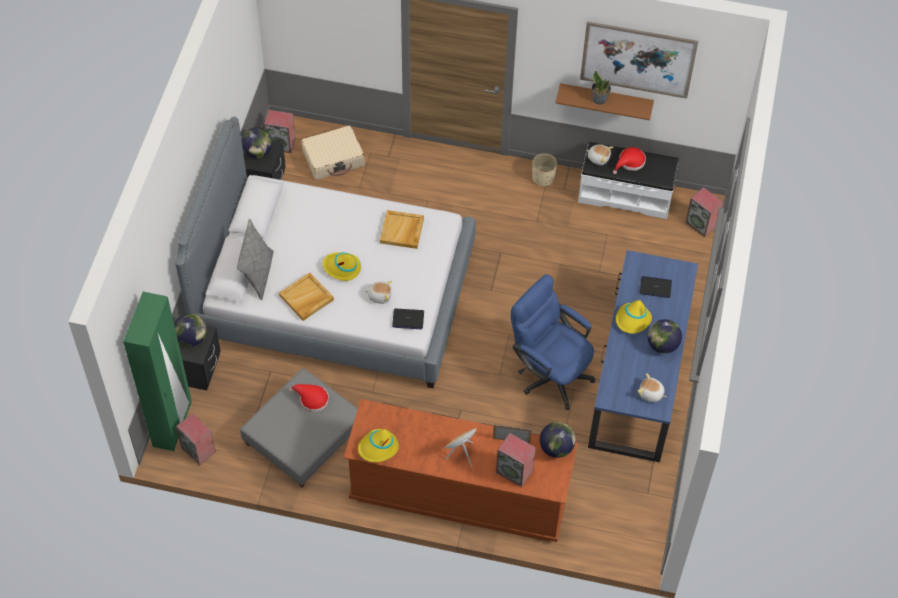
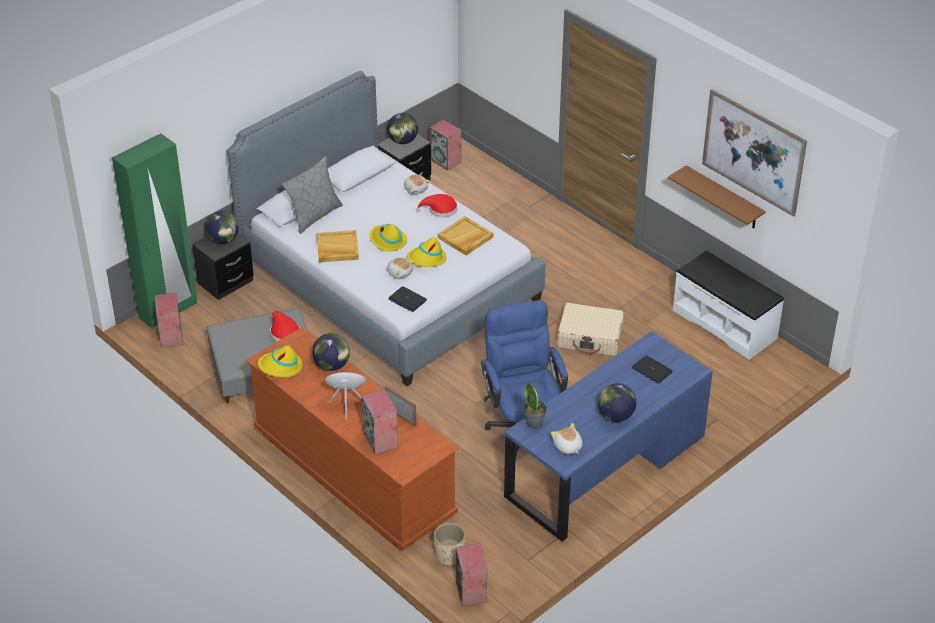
camera: 35 degrees right, 15 degrees down
(333, 158) = (480, 189): beige suitcase -> beige suitcase (590, 337)
(543, 178) = (656, 279): beige planter -> beige planter (449, 555)
(556, 448) = (435, 441): globe -> globe (332, 365)
(598, 158) = (703, 265): plush toy -> plush toy (416, 189)
(599, 99) = (712, 190): potted plant -> potted plant (534, 422)
(630, 162) = (730, 280): red hat -> red hat (440, 209)
(632, 320) = (605, 384): yellow hat -> yellow hat (426, 259)
(701, 224) = (781, 378): speaker -> speaker (471, 592)

